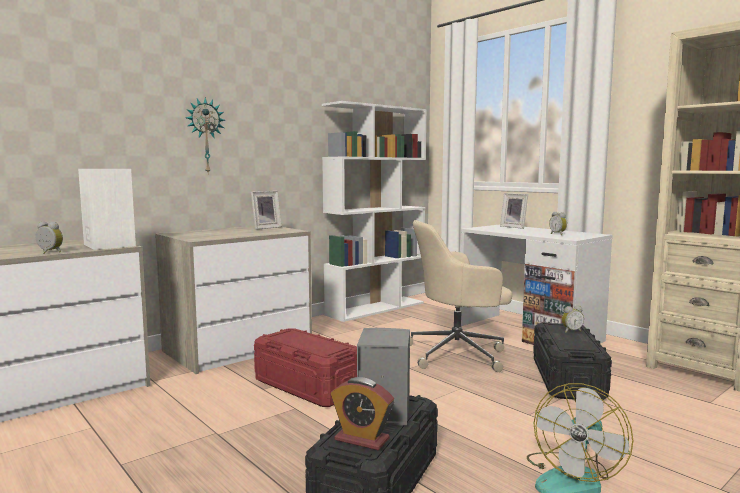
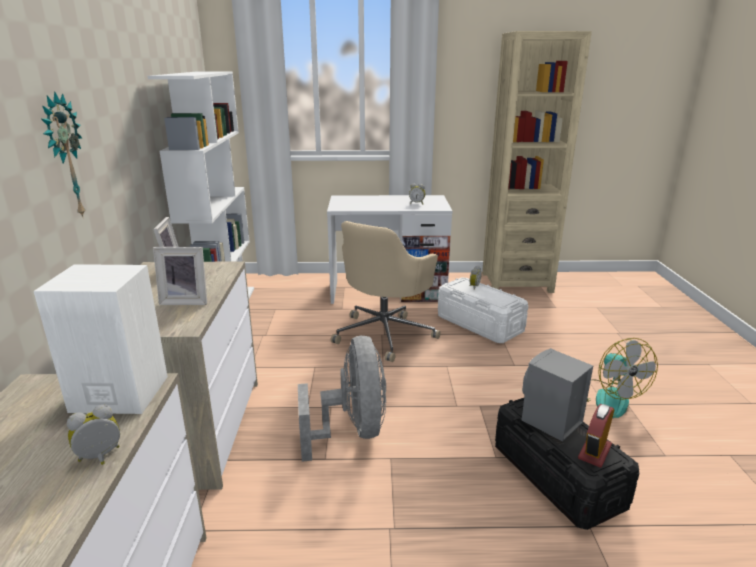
camera: 50 degrees left, 15 degrees up
(307, 386) = (352, 431): red storage box -> grey fan
(362, 439) = (594, 452): alarm clock -> alarm clock turned 150 degrees clockwise
(514, 227) = (357, 198): picture frame -> picture frame (186, 300)
(567, 379) = (479, 324): black storage box -> white storage box

